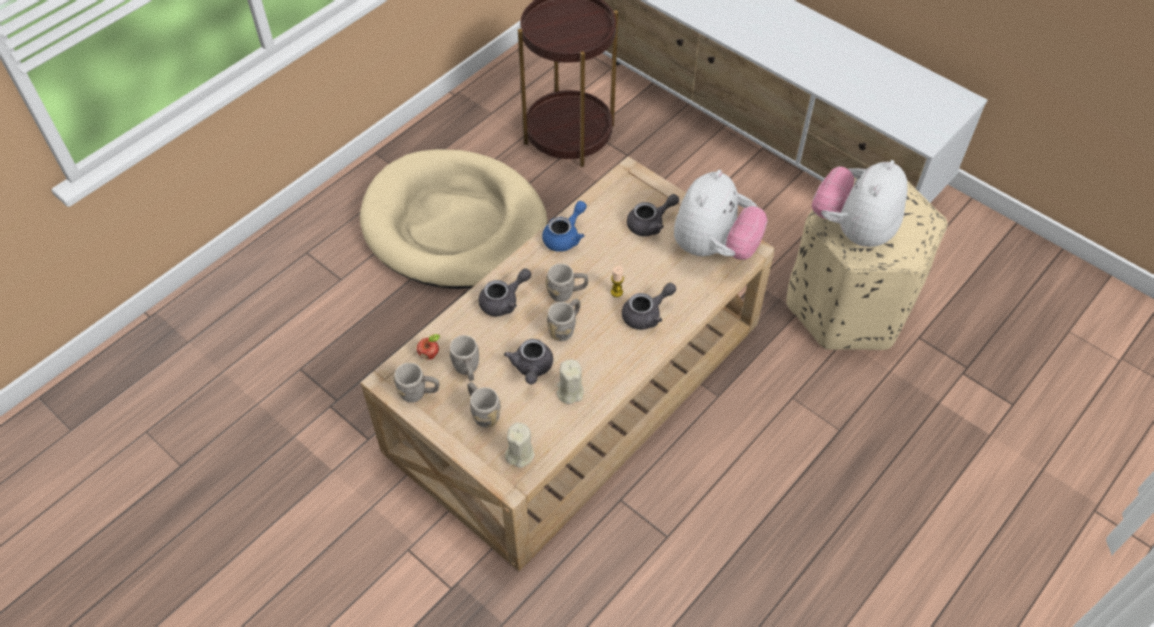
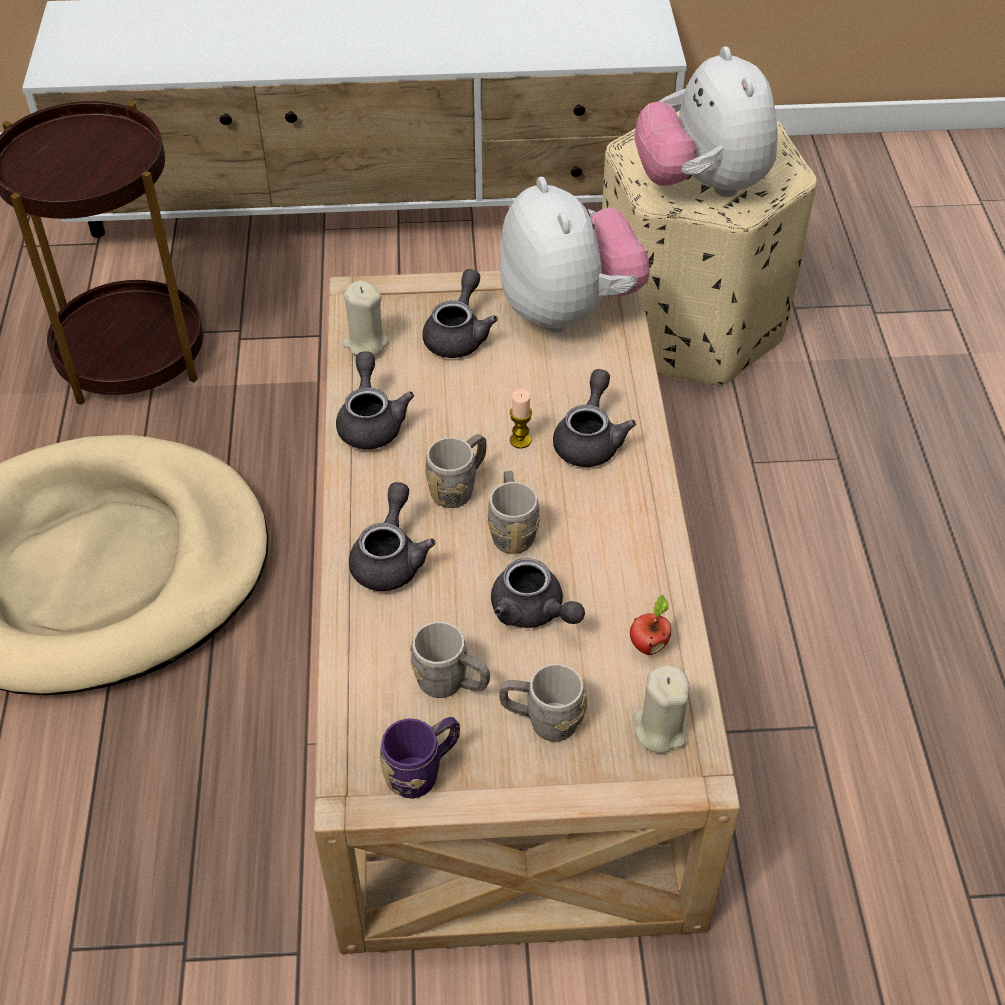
camera: 45 degrees left, 5 degrees down
(418, 393) = (423, 771): grey mug -> purple mug
(430, 354) = (374, 706): apple -> apple (648, 645)
(565, 236) = (371, 421): blue teapot -> grey teapot
(570, 392) = (617, 601): beige candle -> beige candle (365, 343)

